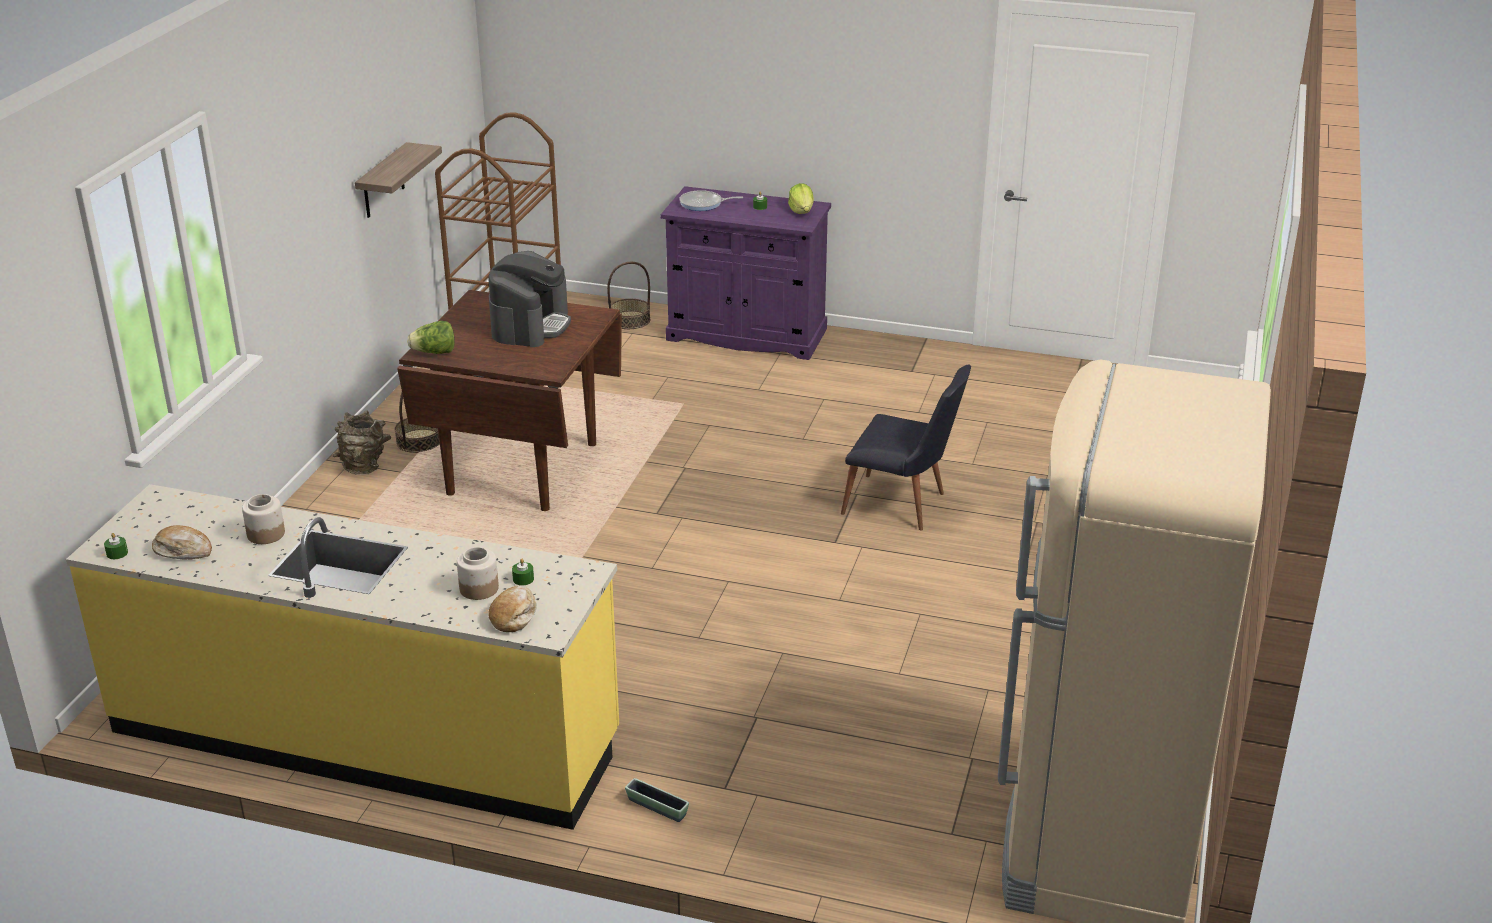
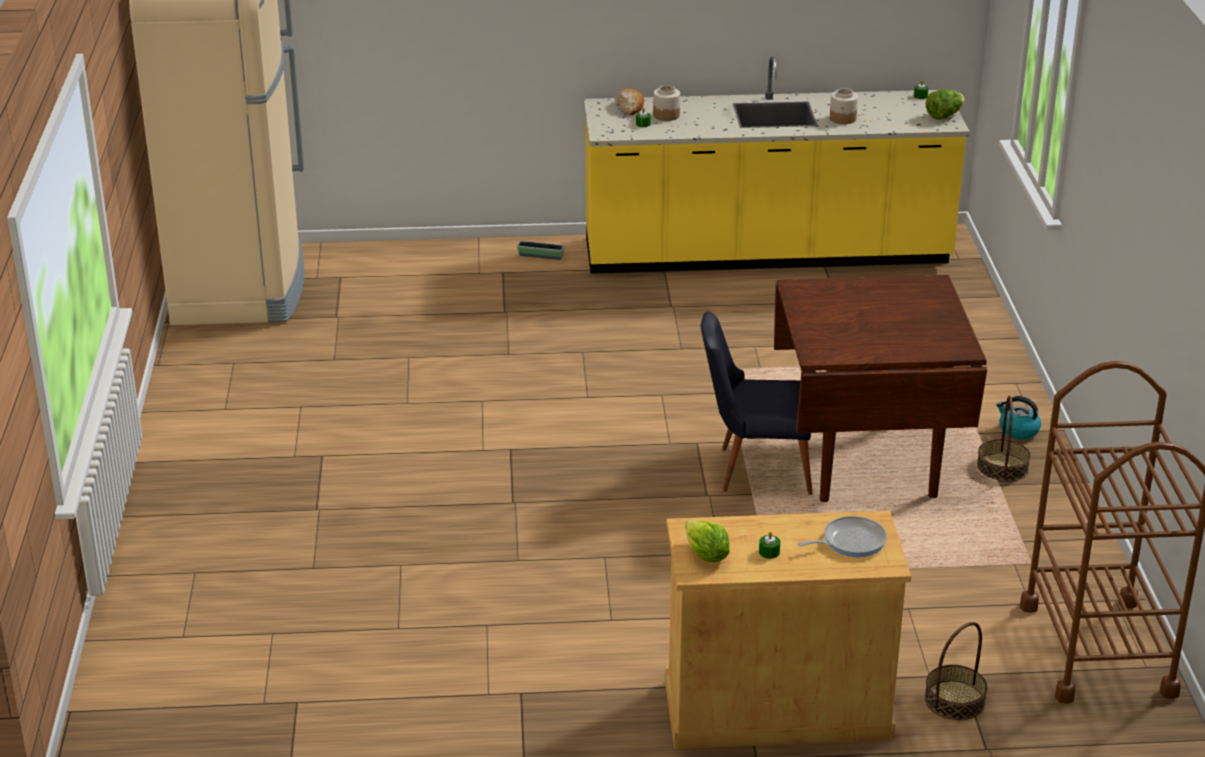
camera: 160 degrees right, 0 degrees up
(183, 550) = (881, 103): bread -> none
(365, 467) = (1018, 430): brown vase -> kettle
(383, 182) = (1153, 313): shelf -> none
(434, 353) = (924, 285): lettuce -> lettuce (944, 116)
(530, 325) = (870, 329): coffee machine -> none
(746, 335) = (777, 709): purple cabinet -> beige cabinet
(903, 506) = (458, 498): black chair -> black chair (754, 469)

